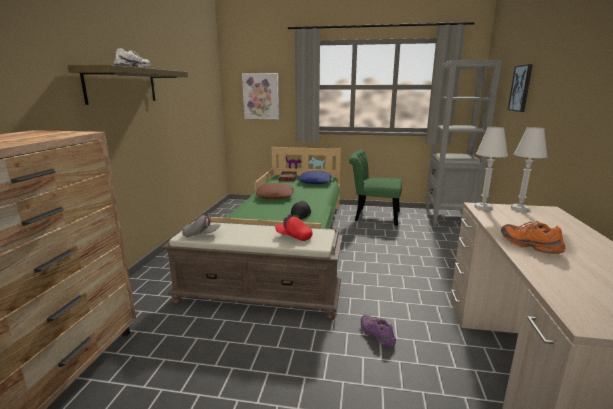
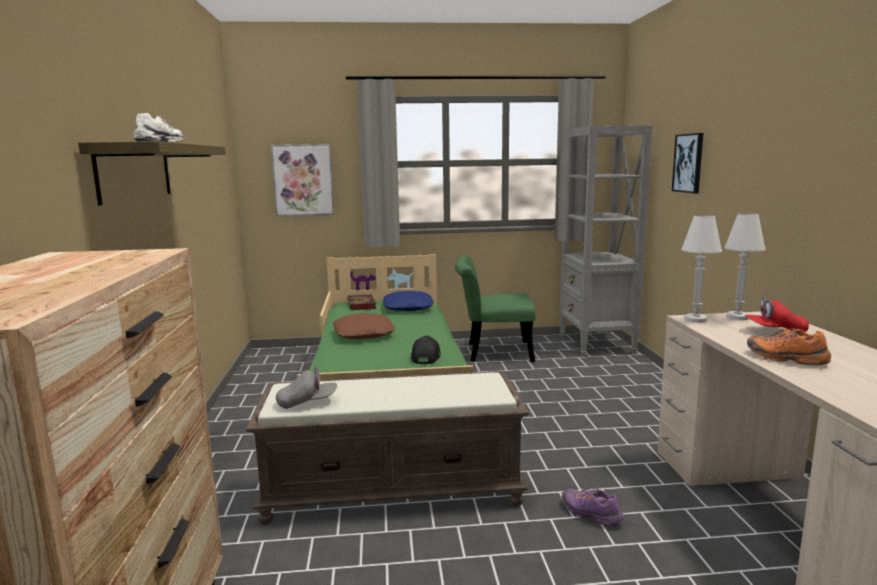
camera: 15 degrees left, 5 degrees down
(294, 237) = (450, 388): red cap -> red cap (775, 331)

